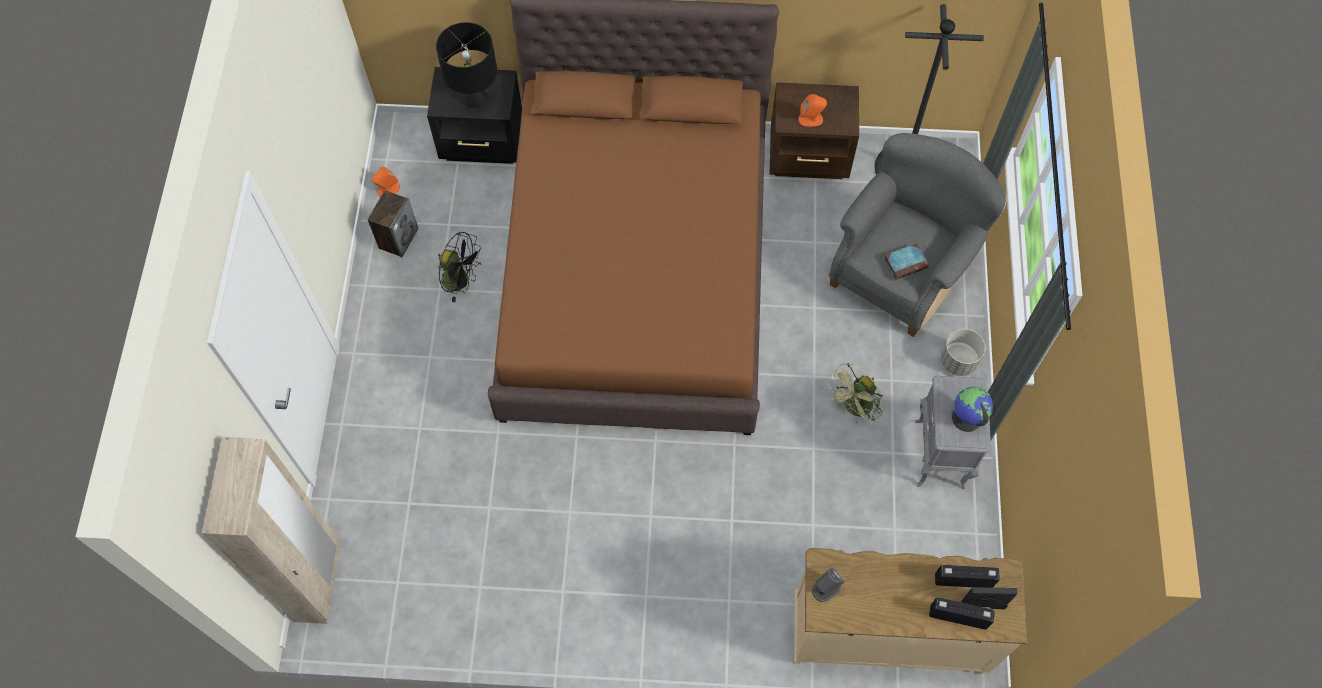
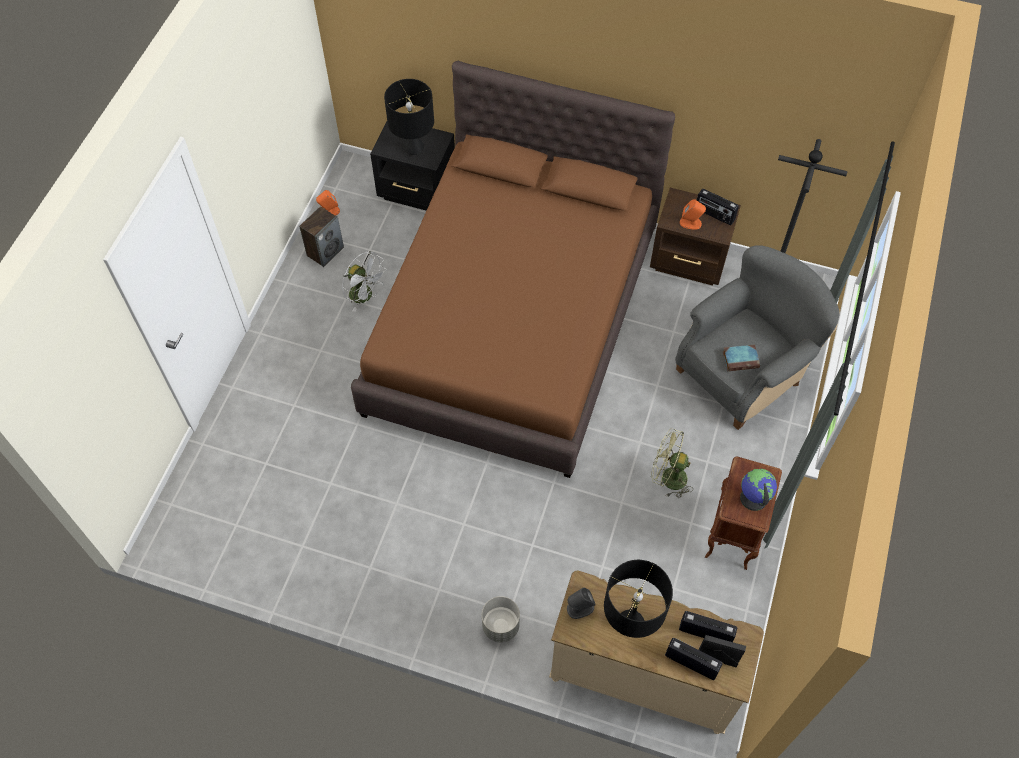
camera: 15 degrees right, 5 degrees down
(319, 582) = (173, 508): beige wardrobe -> none
(461, 280) = (365, 296): black fan -> white fan
(833, 104) = (714, 215): none -> radio
(854, 409) = (668, 478): green fan -> green fan turned 45 degrees clockwise
(883, 592) = (630, 624): none -> black table lamp
(940, 454) = (733, 535): grey nightstand -> brown nightstand
(958, 361) = (772, 459): grey planter -> grey planter (501, 626)

